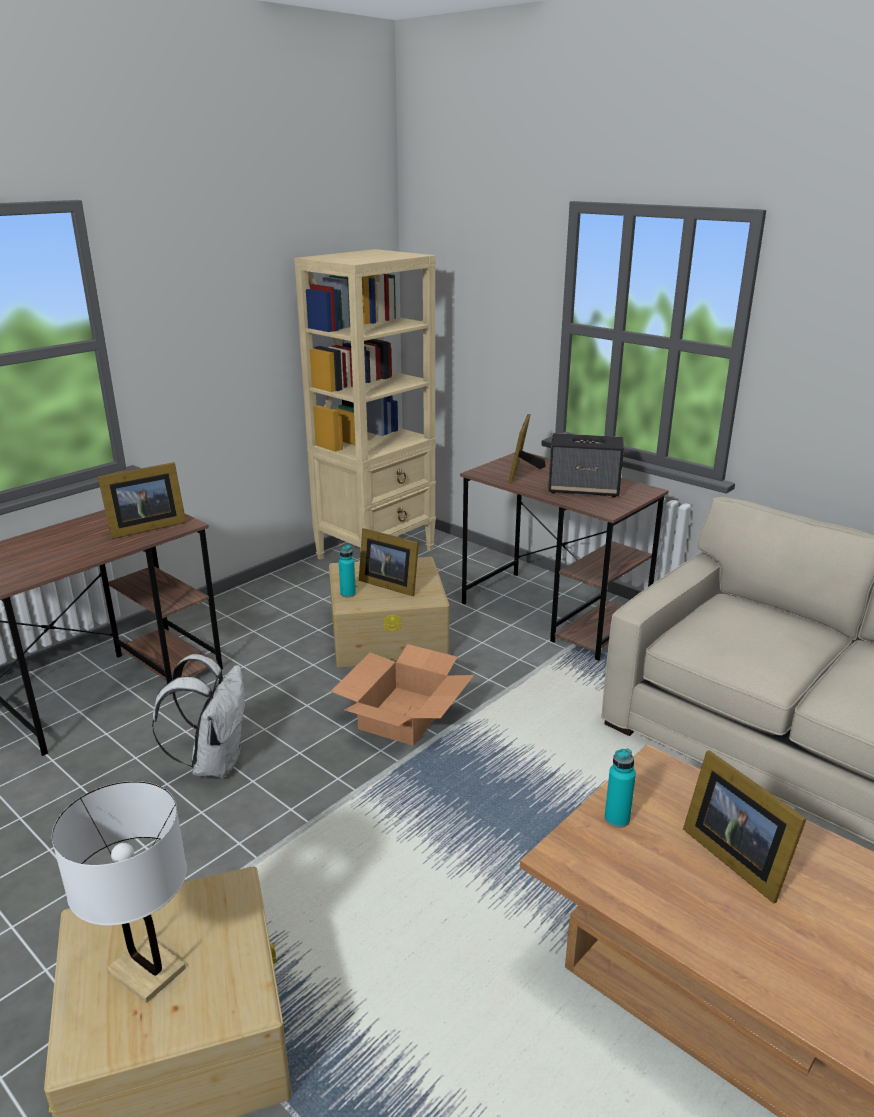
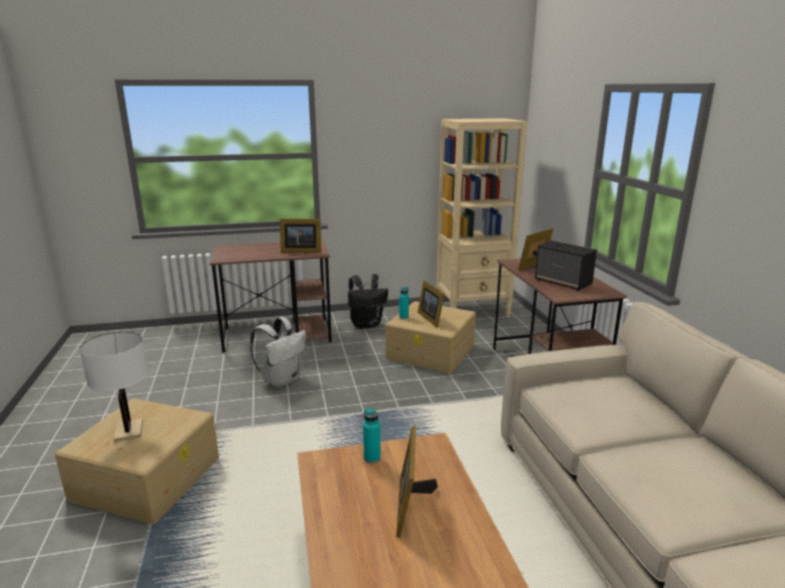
camera: 35 degrees right, 5 degrees down
(246, 621) = (366, 324): none -> black backpack
(403, 715) = (392, 392): cardboard box -> none

